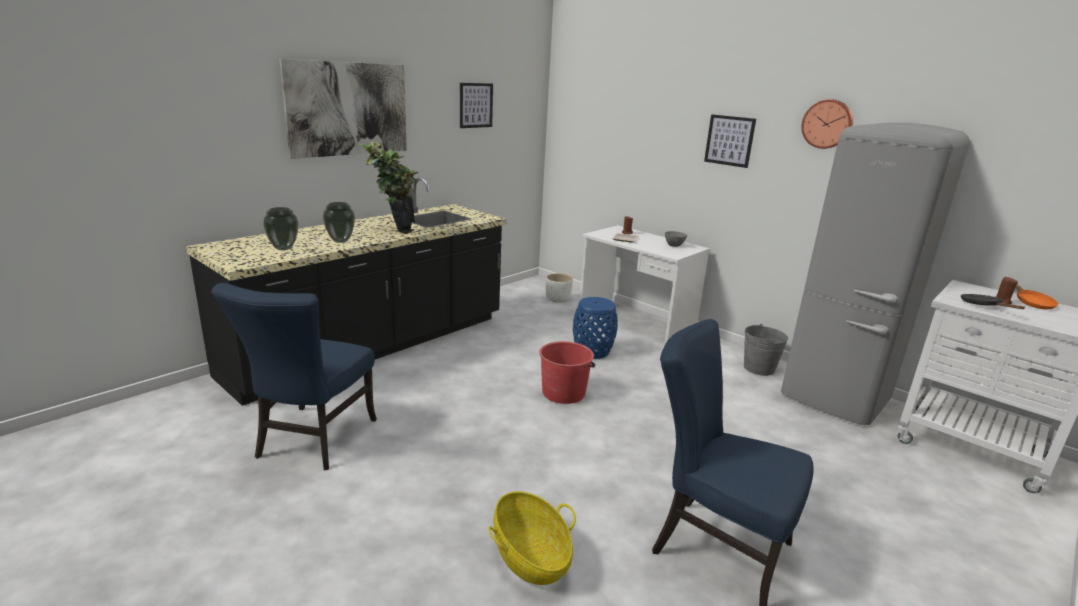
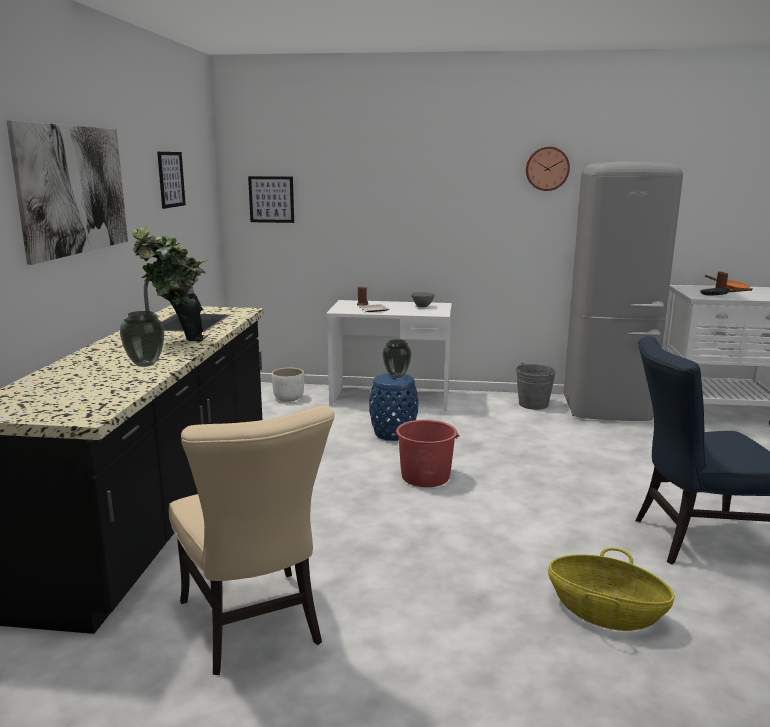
camera: 35 degrees left, 5 degrees down
(283, 248) = (94, 387): vase -> vase (396, 376)
(312, 441) = (254, 626): blue chair -> beige chair
(729, 140) = (455, 193): picture -> picture (271, 199)

